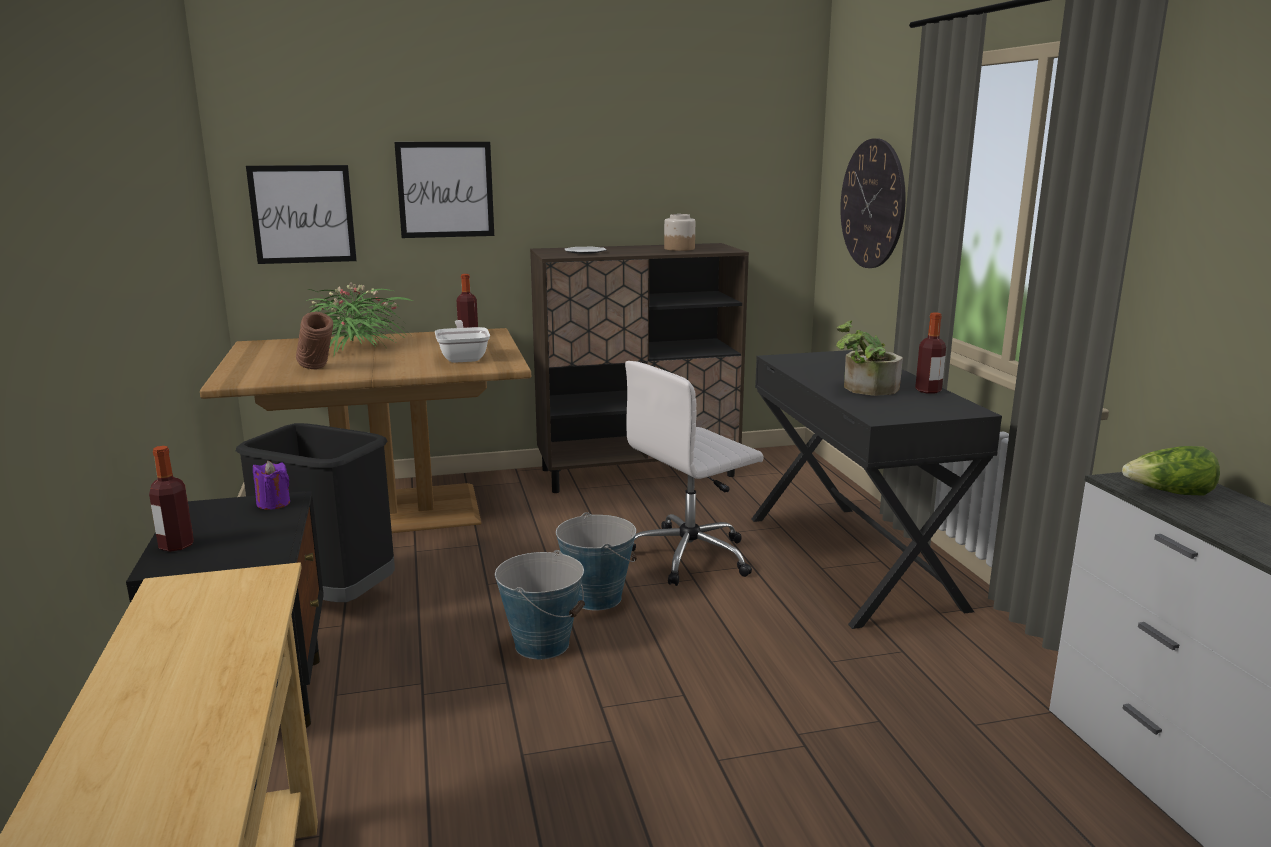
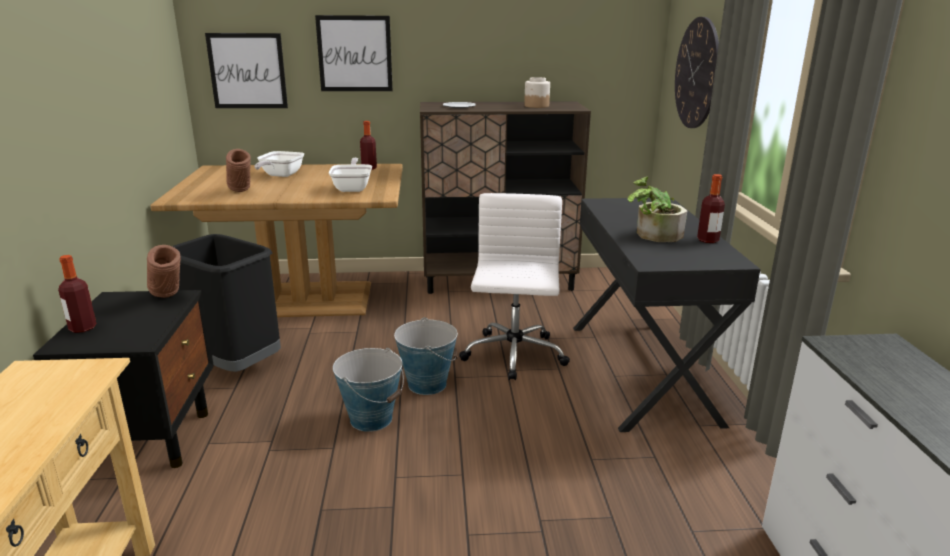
camera: 10 degrees right, 5 degrees up
(273, 503) = (168, 298): purple candle -> brown vase
(355, 348) = (280, 175): potted plant -> frying pan
(691, 556) = (513, 355): white office chair -> white office chair turned 120 degrees clockwise
(1169, 493) = (872, 362): lettuce -> none

